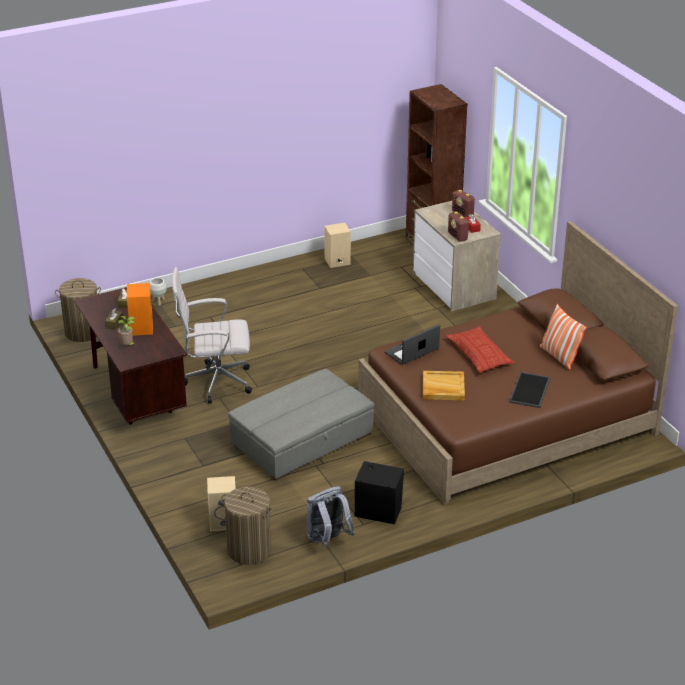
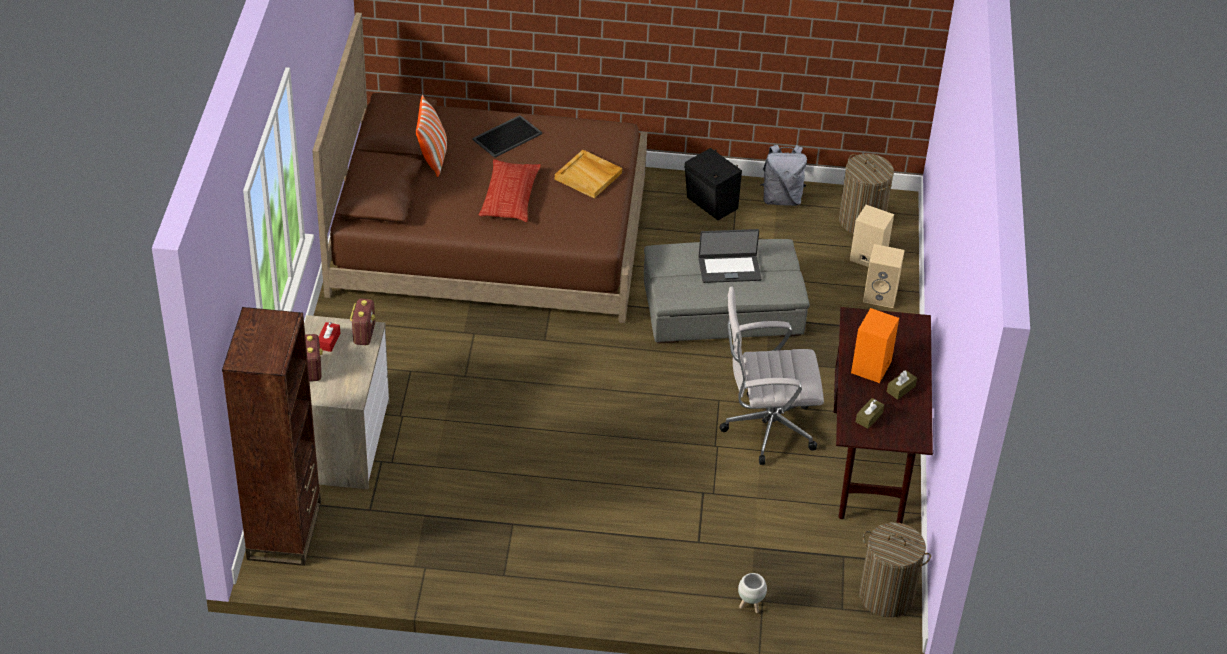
camera: 150 degrees left, 10 degrees up
(127, 346) = (902, 347): potted plant -> none
(215, 382) = (764, 429): white office chair -> white office chair turned 150 degrees clockwise
(337, 262) = (445, 564): beige speaker -> beige speaker (881, 295)
(412, 351) = (576, 230): laptop -> laptop (729, 269)

